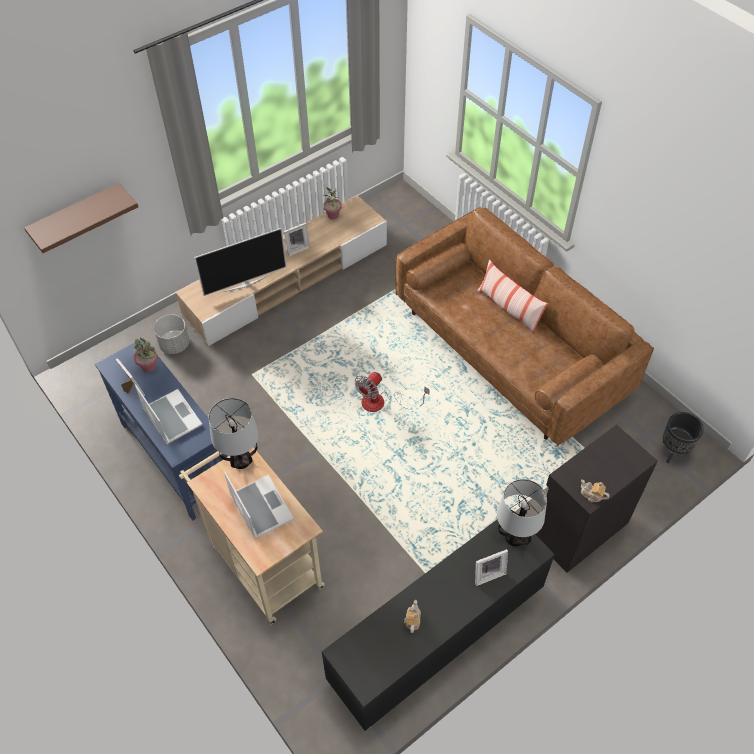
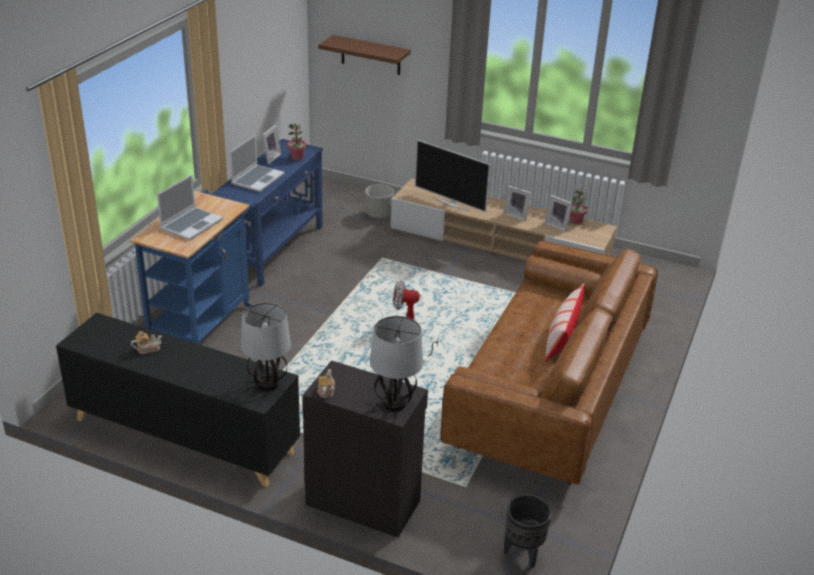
camera: 60 degrees right, 20 degrees down
(241, 460) = (230, 205): table lamp -> table lamp (395, 404)
(262, 561) = (204, 319): beige cart -> blue cart
(488, 573) = (218, 378): picture frame -> picture frame (558, 225)

